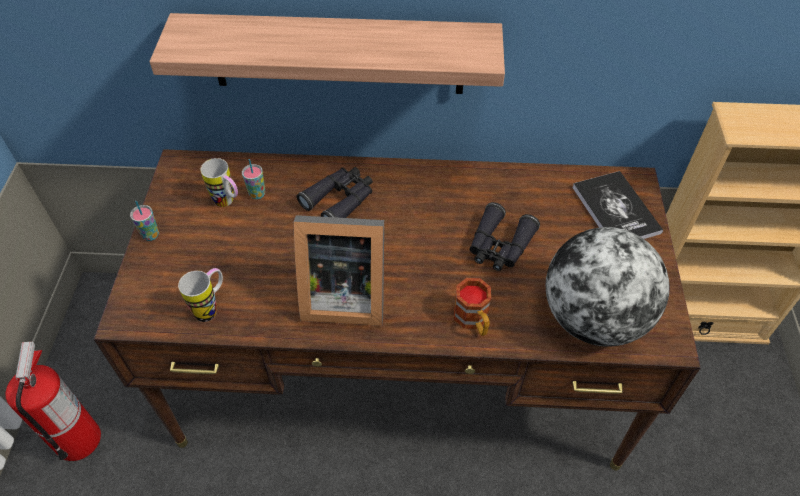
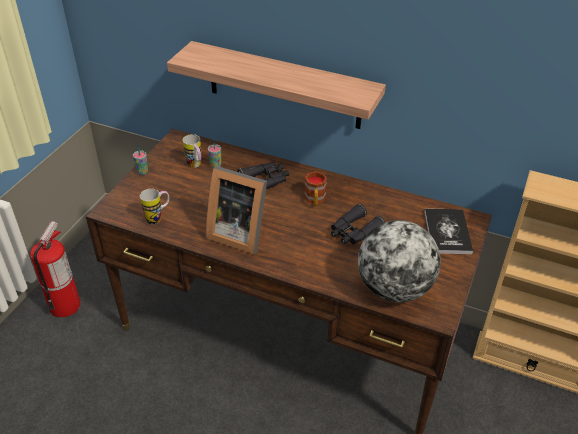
camera: 20 degrees right, 10 degrees down
(473, 321) = (313, 268): mug -> mug (315, 200)

